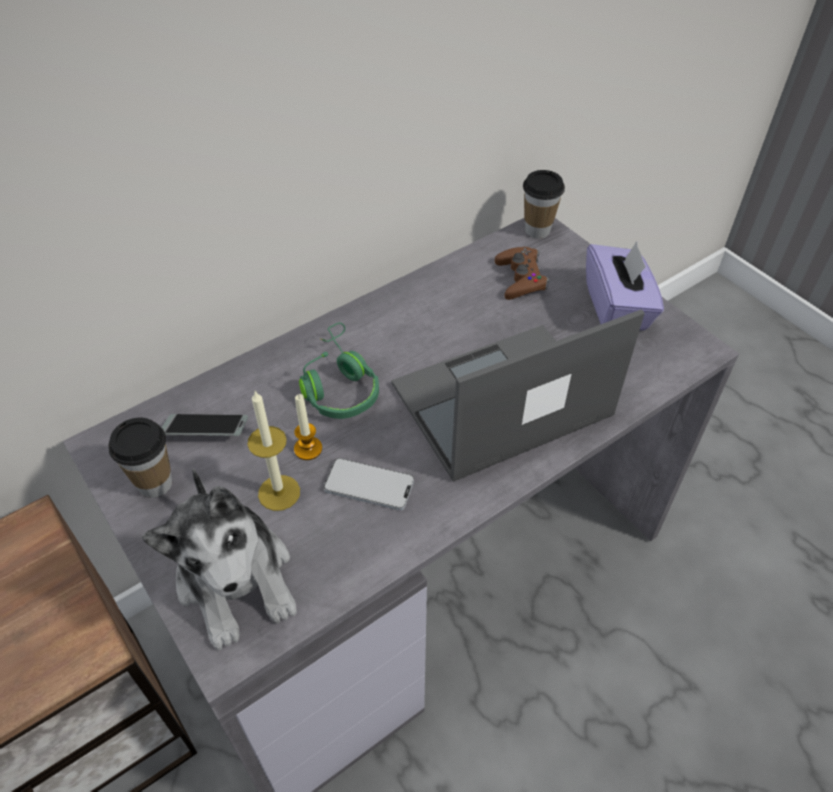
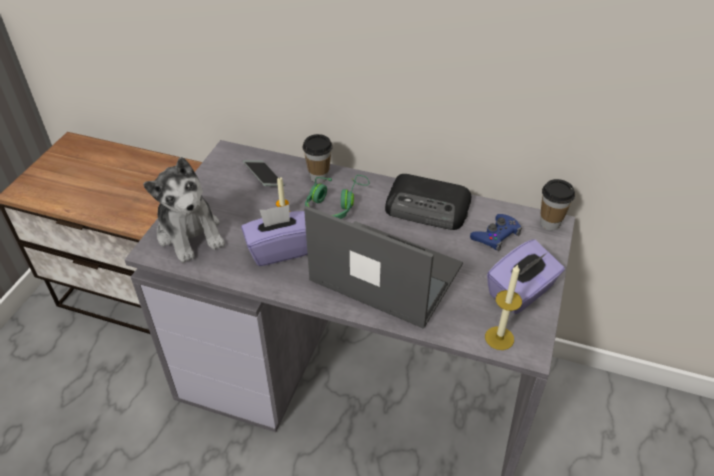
camera: 55 degrees right, 5 degrees down
(155, 484) = (220, 179): cup -> cup (319, 177)
(236, 578) = (190, 233): plush toy -> plush toy turned 60 degrees counterclockwise
(279, 492) = (248, 221): candle -> candle (499, 338)
(369, 485) = (280, 249): phone -> purple tissue box
(427, 305) = (428, 208): none -> radio
(520, 278) = (496, 236): brown game controller -> blue game controller

